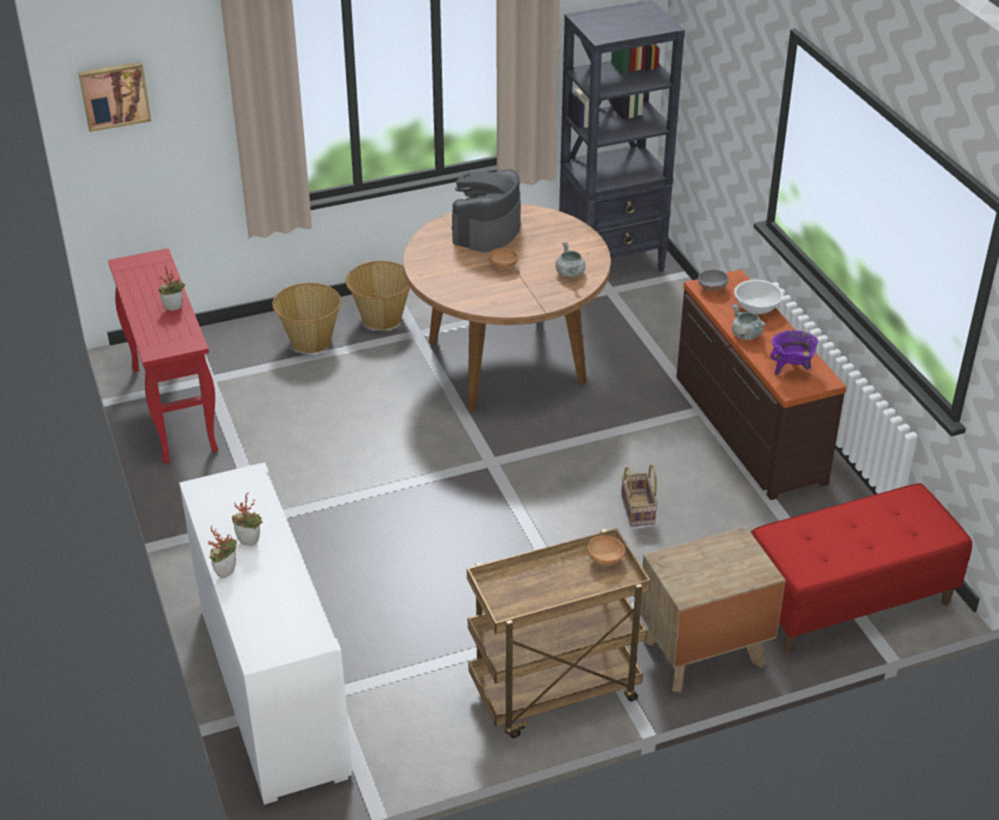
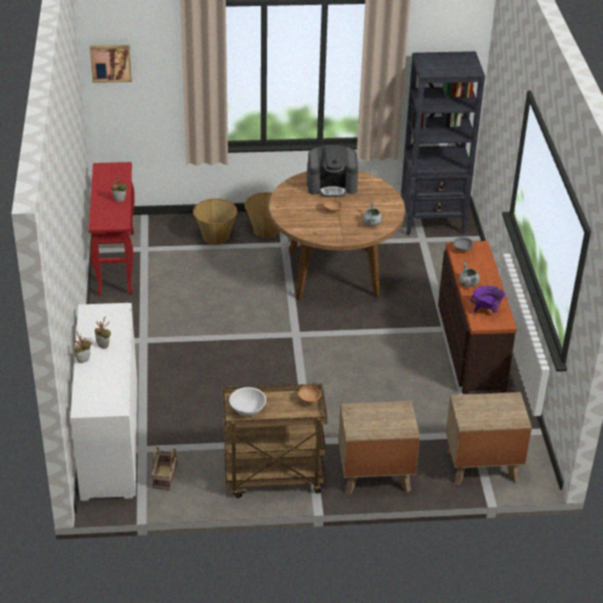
camera: 15 degrees right, 0 degrees up
(486, 230) = (332, 185): coffee machine -> coffee machine turned 135 degrees counterclockwise
(639, 510) = (375, 383): basket -> basket (165, 478)
(757, 307) = (485, 267): white bowl -> white bowl (248, 409)
(848, 601) = (481, 465): red bench -> brown nightstand

